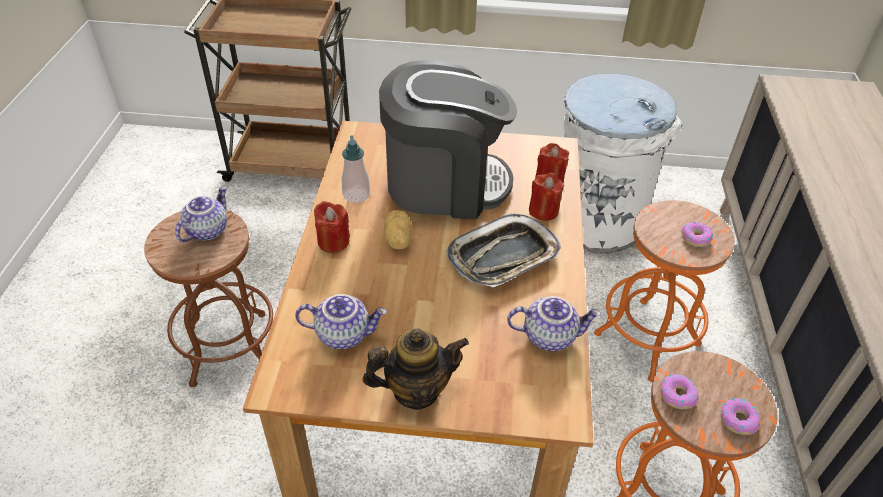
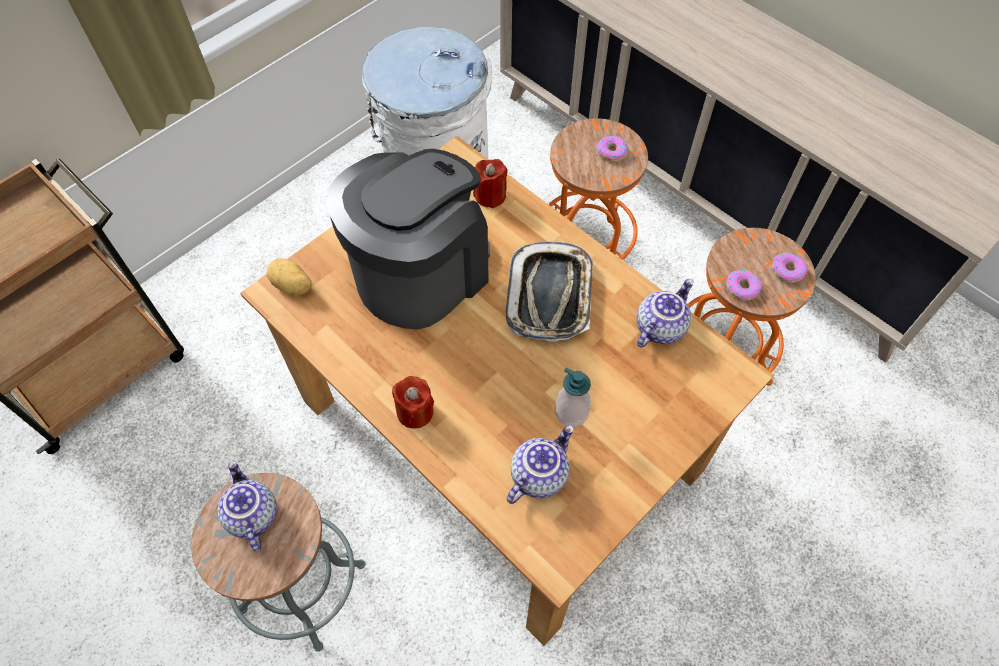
camera: 50 degrees left, 15 degrees up
(229, 348) = (302, 587): brown stool -> grey stool
(356, 194) = (367, 352): soap dispenser -> soap dispenser (571, 412)
(397, 240) = (460, 360): potato -> potato (292, 286)
(416, 390) = (641, 458): teapot -> none
(543, 210) = (522, 227): red candle -> none

